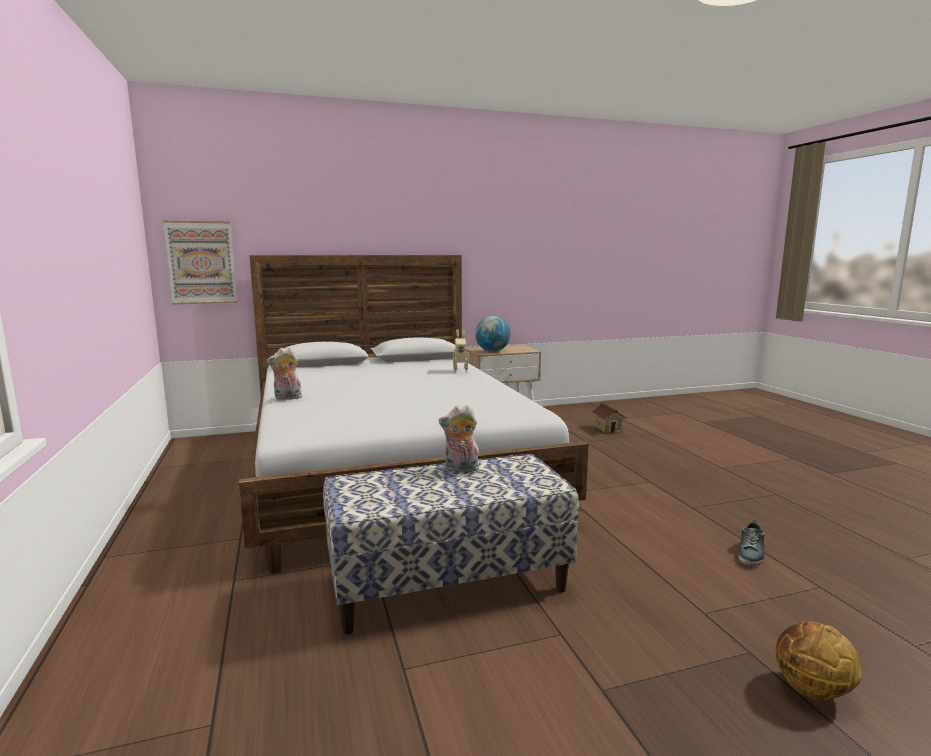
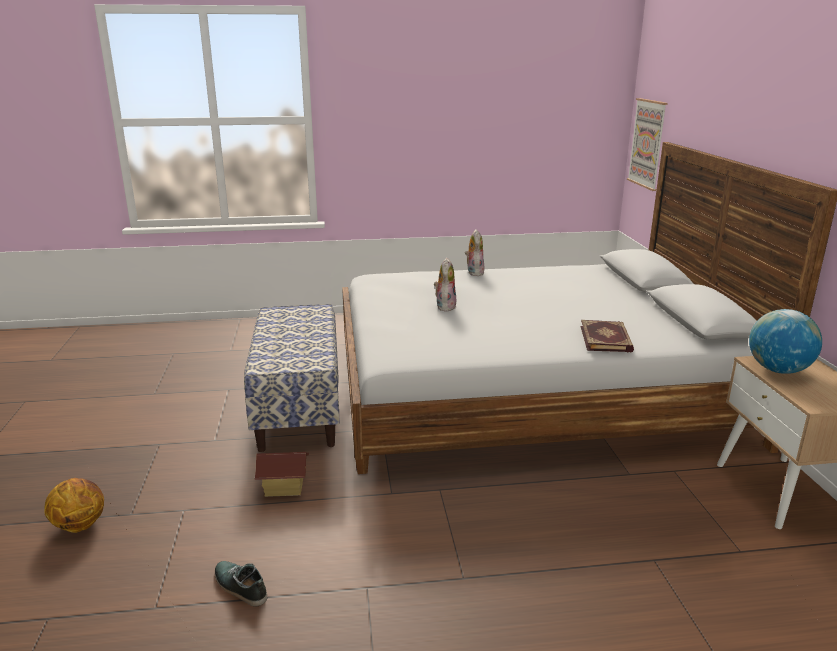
camera: 100 degrees right, 10 degrees up
(460, 371) = (606, 339): toy robot -> book
(460, 469) = (315, 340): plush toy -> plush toy (444, 306)
(607, 429) = (747, 614): toy house -> toy house (284, 487)

